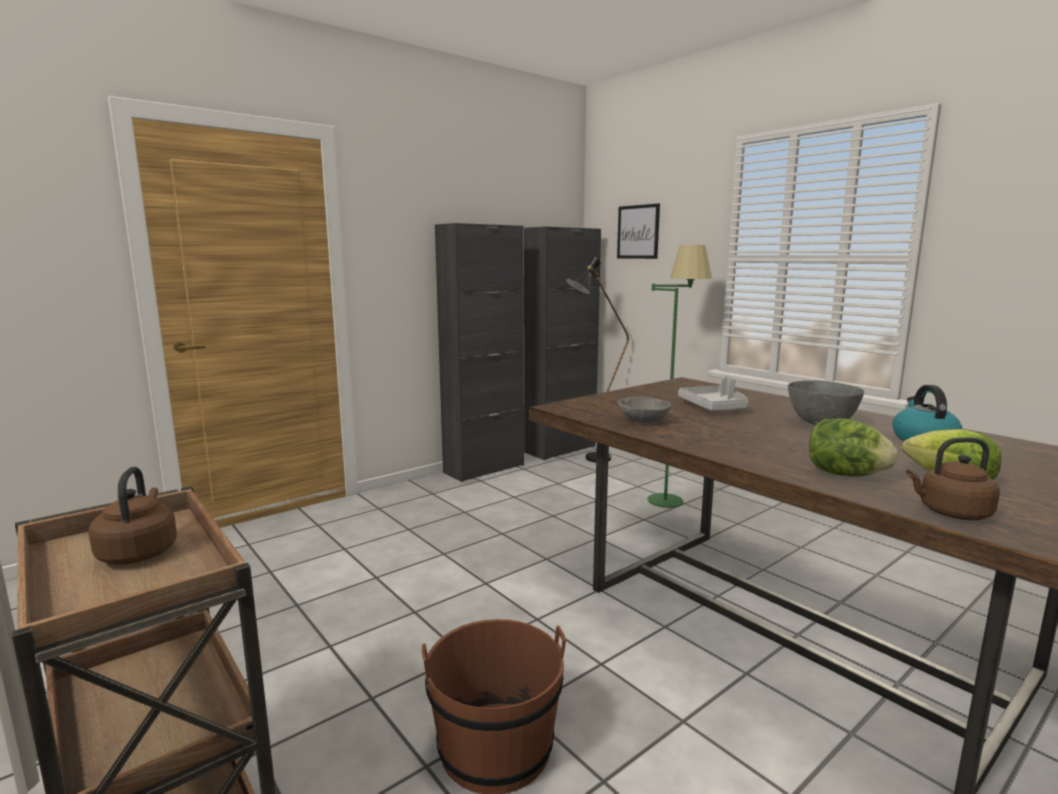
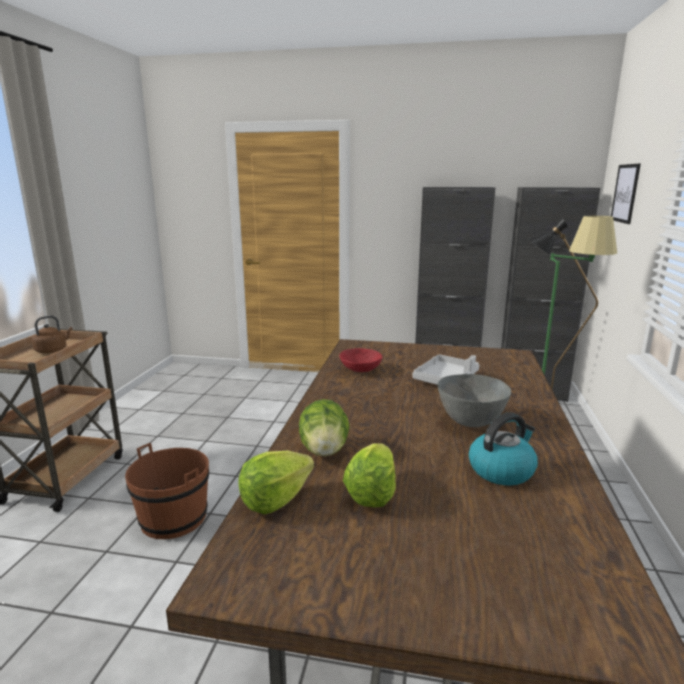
camera: 50 degrees right, 5 degrees up
(642, 421) = (360, 369): grey bowl -> red bowl
(950, 513) = (275, 500): brown kettle -> lettuce

